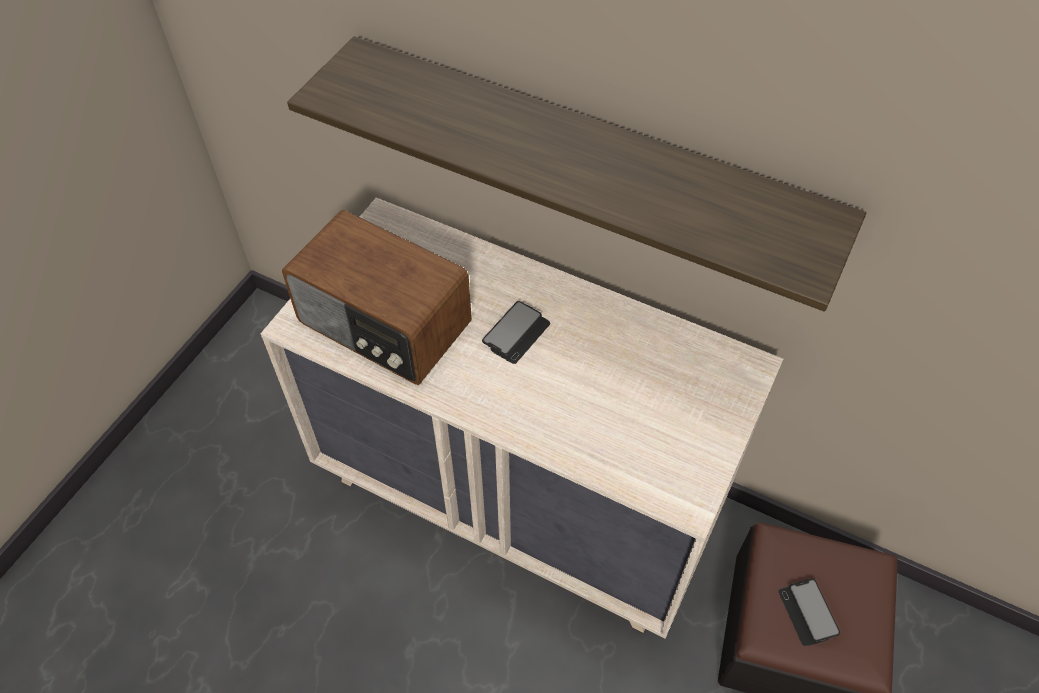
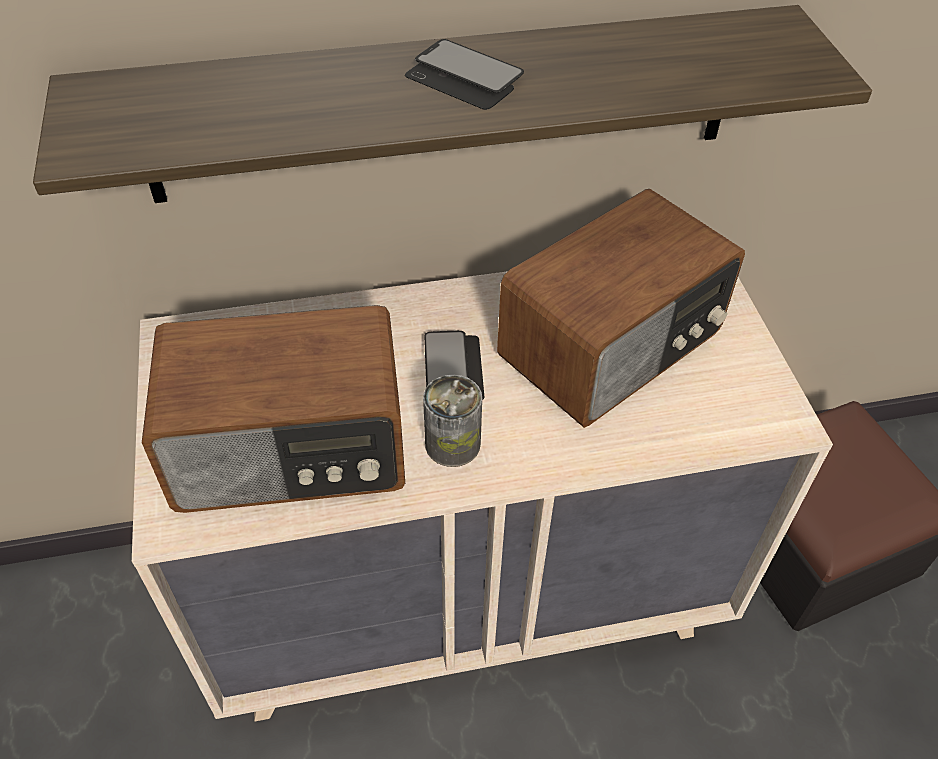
camera: 40 degrees left, 5 degrees down
(471, 378) = (452, 444): none -> can
(629, 382) = (614, 345): none -> radio
(808, 612) = (848, 494): phone -> phone (464, 78)

